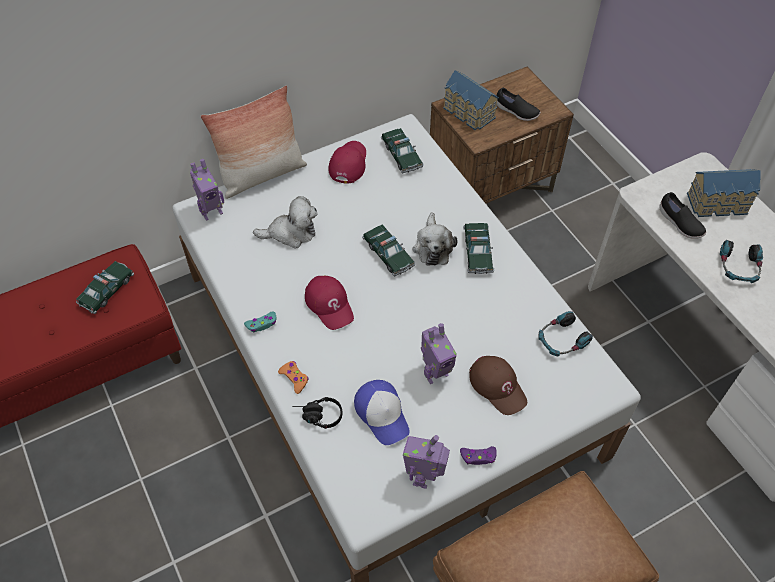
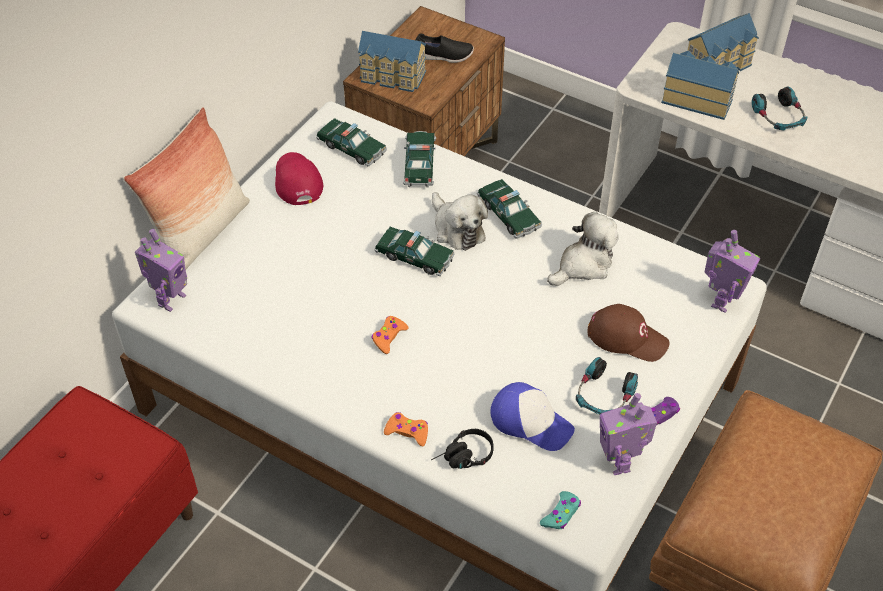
camera: 30 degrees left, 5 degrees down
(107, 291) = (85, 453): toy car -> toy car (419, 165)
(262, 324) = (326, 393): turquoise game controller -> turquoise game controller (561, 514)
(291, 233) = (286, 282): plush toy -> plush toy (583, 265)
(330, 304) = (388, 337): red cap -> orange game controller
(435, 373) = (555, 355): toy robot -> toy robot (721, 301)
(562, 340) = (656, 263): headphones -> headphones (604, 395)
(679, 223) = (697, 99): black shoe -> toy house

